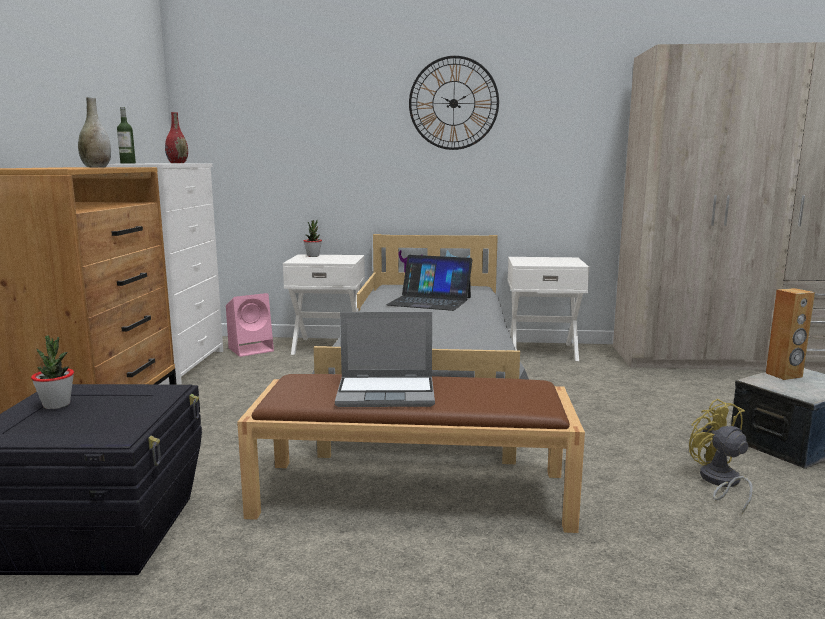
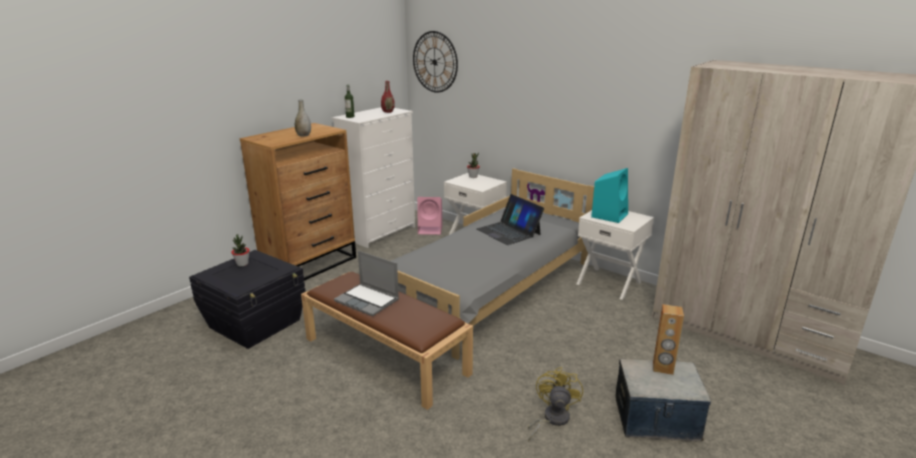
camera: 35 degrees right, 10 degrees up
(453, 103) = (571, 81): wall clock -> wall clock (434, 62)
(537, 261) = (609, 215): none -> turquoise speaker

